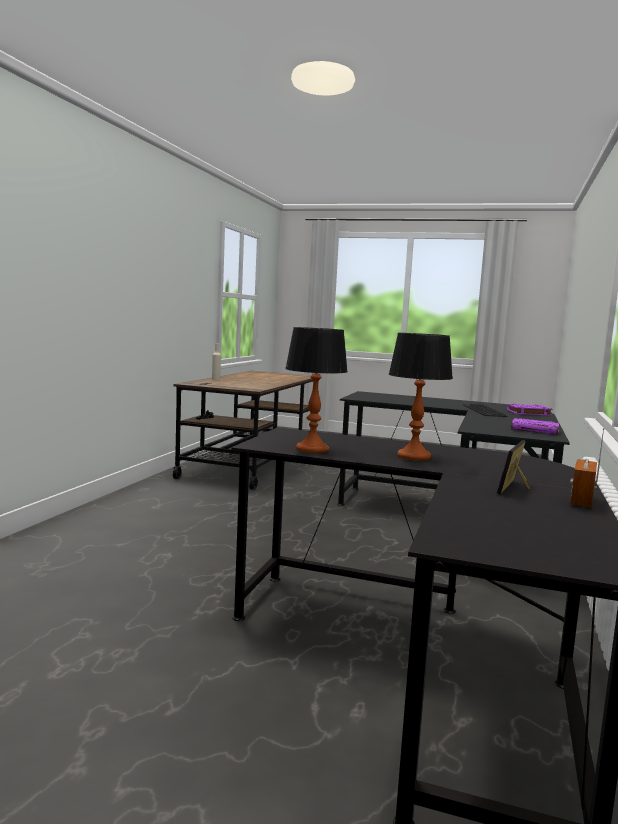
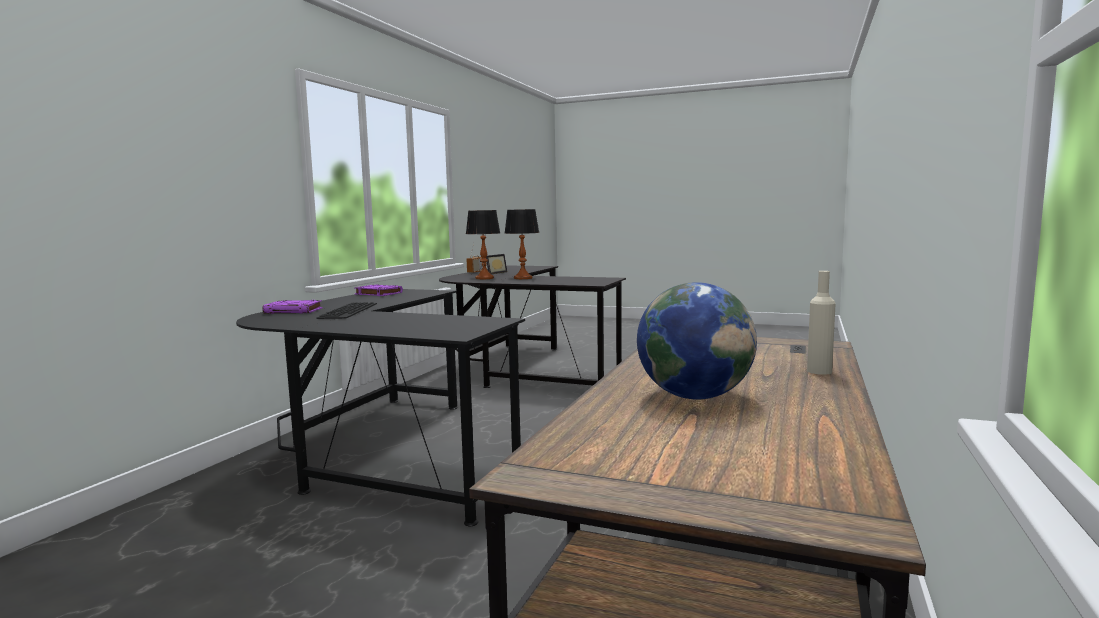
camera: 175 degrees left, 0 degrees up
(266, 379) = (694, 396): none -> globe
(311, 449) = (580, 278): table lamp -> table lamp (485, 278)

